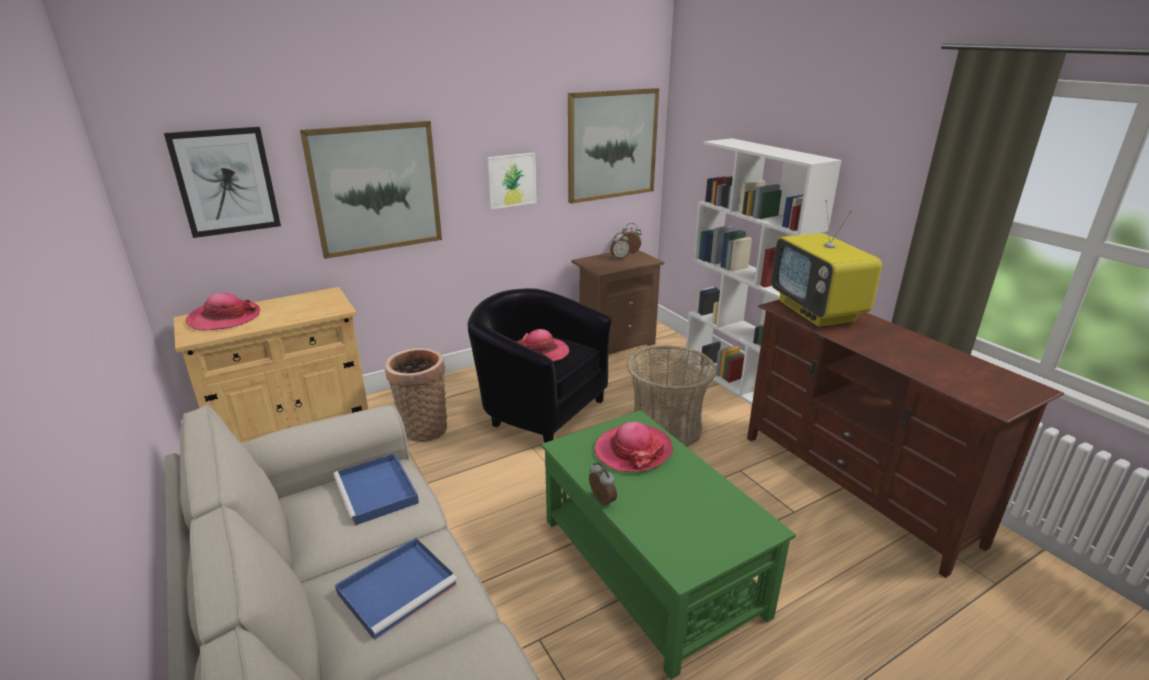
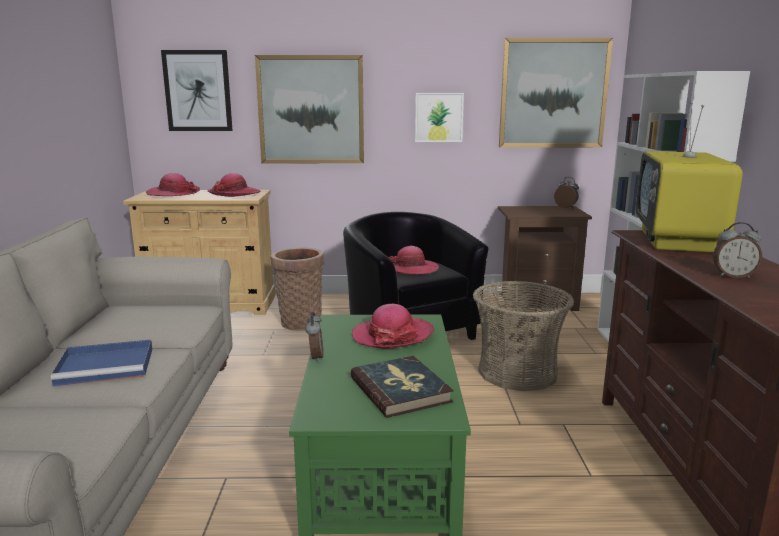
camera: 30 degrees right, 10 degrees down
(308, 304) = (234, 194): none -> hat
(377, 492) = (169, 314): blue tray -> none
(619, 257) = (548, 209): alarm clock -> alarm clock (733, 276)
(708, 512) = (401, 390): none -> book

